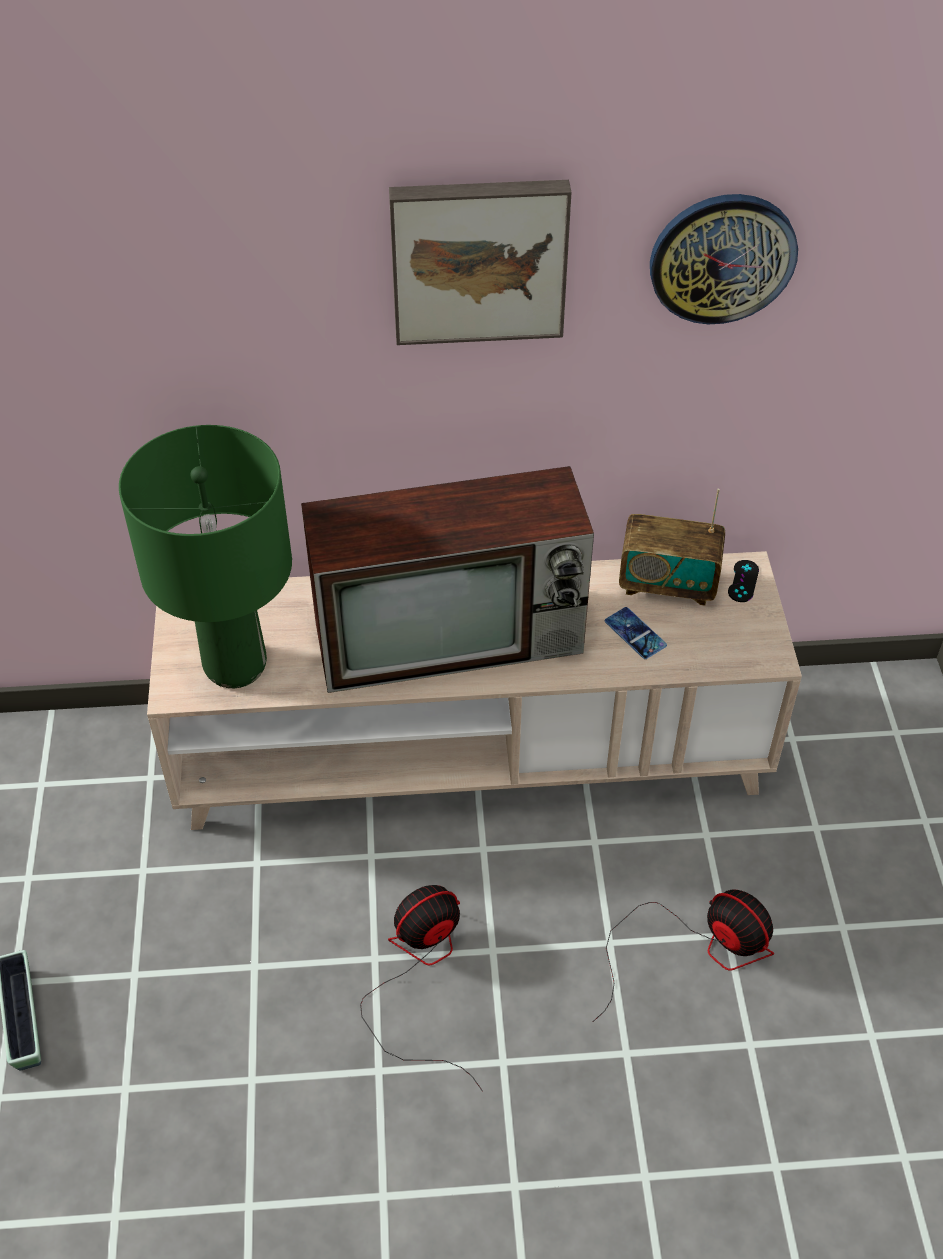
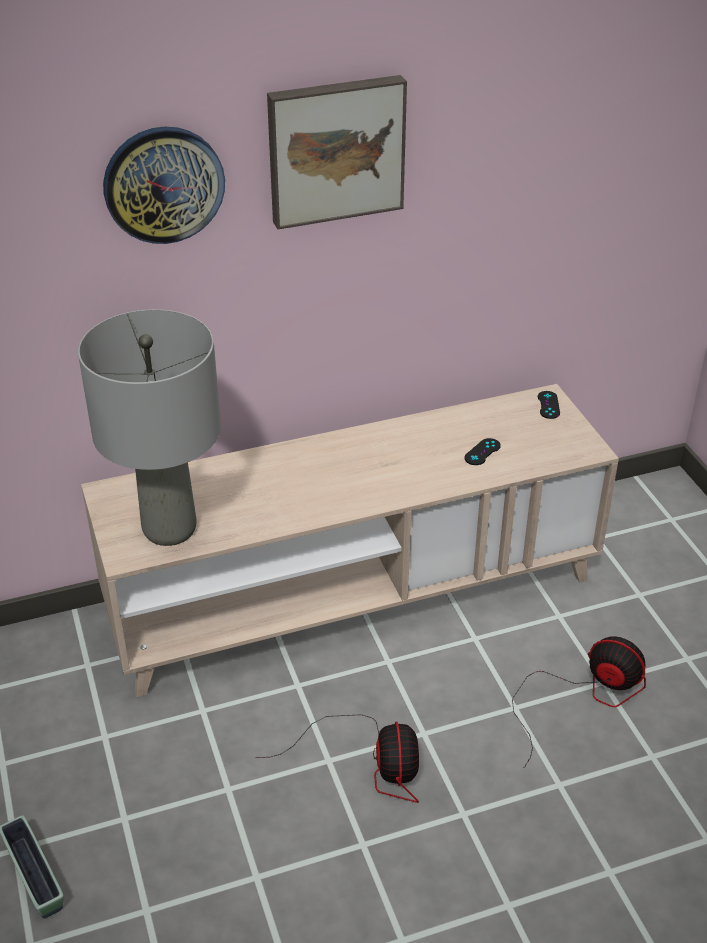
camera: 15 degrees left, 10 degrees down
(235, 666) = (170, 529): green table lamp -> grey table lamp
(421, 974) = (371, 764): fan -> fan turned 135 degrees clockwise
(453, 636) = (341, 478): television -> none
(635, 633) = (482, 452): phone -> black game controller
(667, 583) = (493, 416): radio -> none
(722, 258) = (512, 132): wall clock -> wall clock (163, 184)

